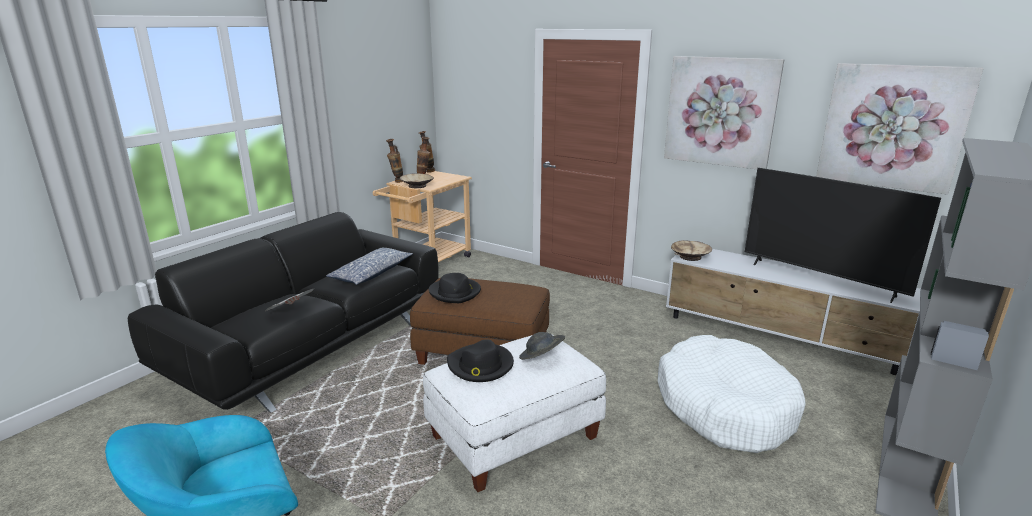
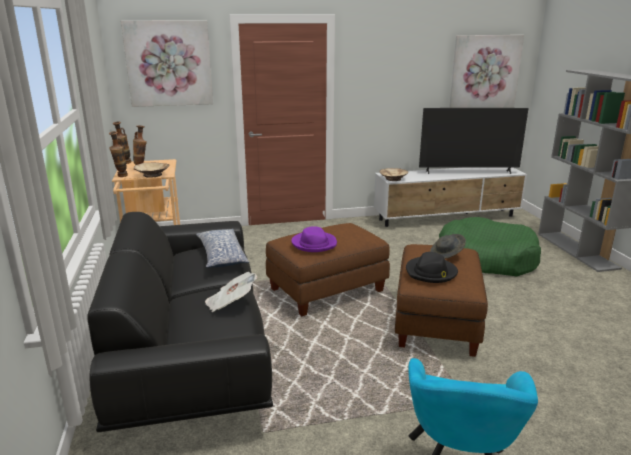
camera: 45 degrees left, 0 degrees up
(455, 292) = (314, 244): black hat -> purple hat
(514, 438) = (437, 322): white ottoman -> brown ottoman
(720, 112) = (388, 73): picture -> picture (169, 63)
(724, 407) = (486, 258): white dog bed -> green dog bed

